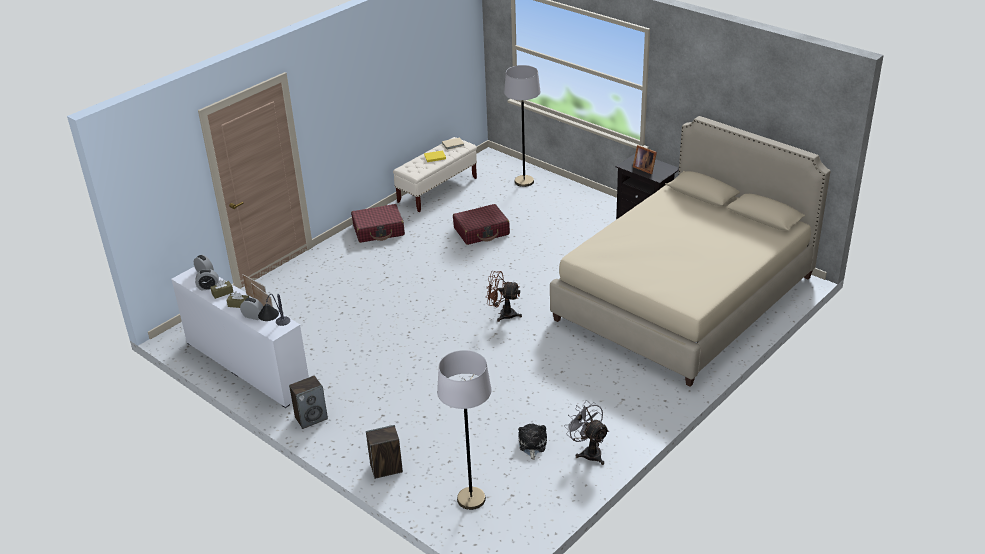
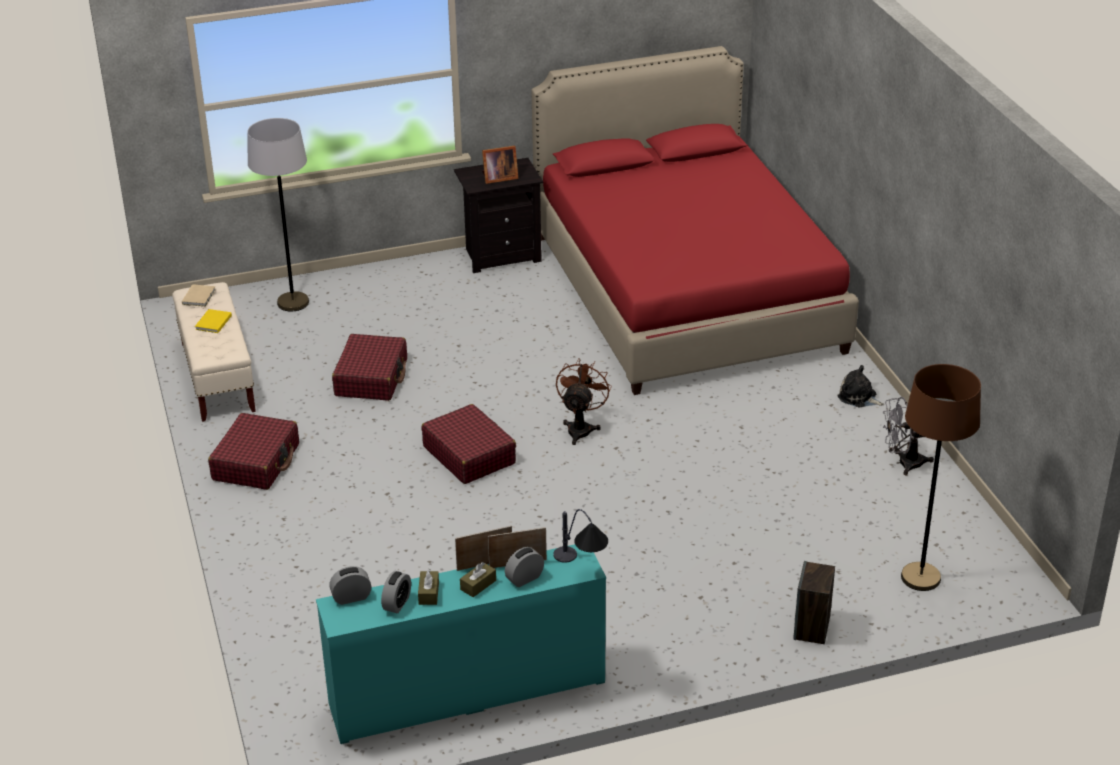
camera: 60 degrees left, 0 degrees up
(247, 366) = (467, 693): white dresser -> turquoise dresser
(311, 418) = (650, 664): speaker -> none
(443, 288) = (469, 455): none -> red suitcase
(471, 499) = (920, 578): grey floor lamp -> brown floor lamp
(503, 314) = (581, 428): brown fan -> brown fan turned 150 degrees clockwise
(532, 445) = (859, 498): plush toy -> plush toy (859, 397)
(684, 298) = (685, 292): beige bed -> red bed

